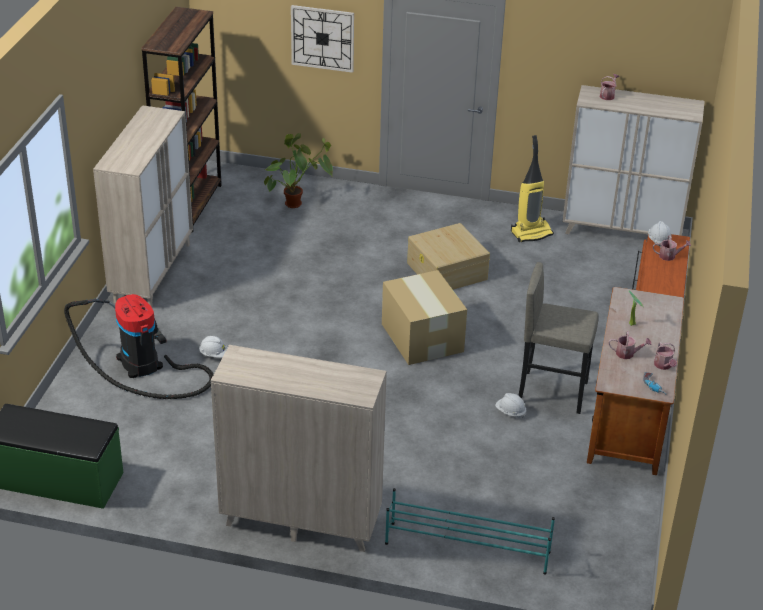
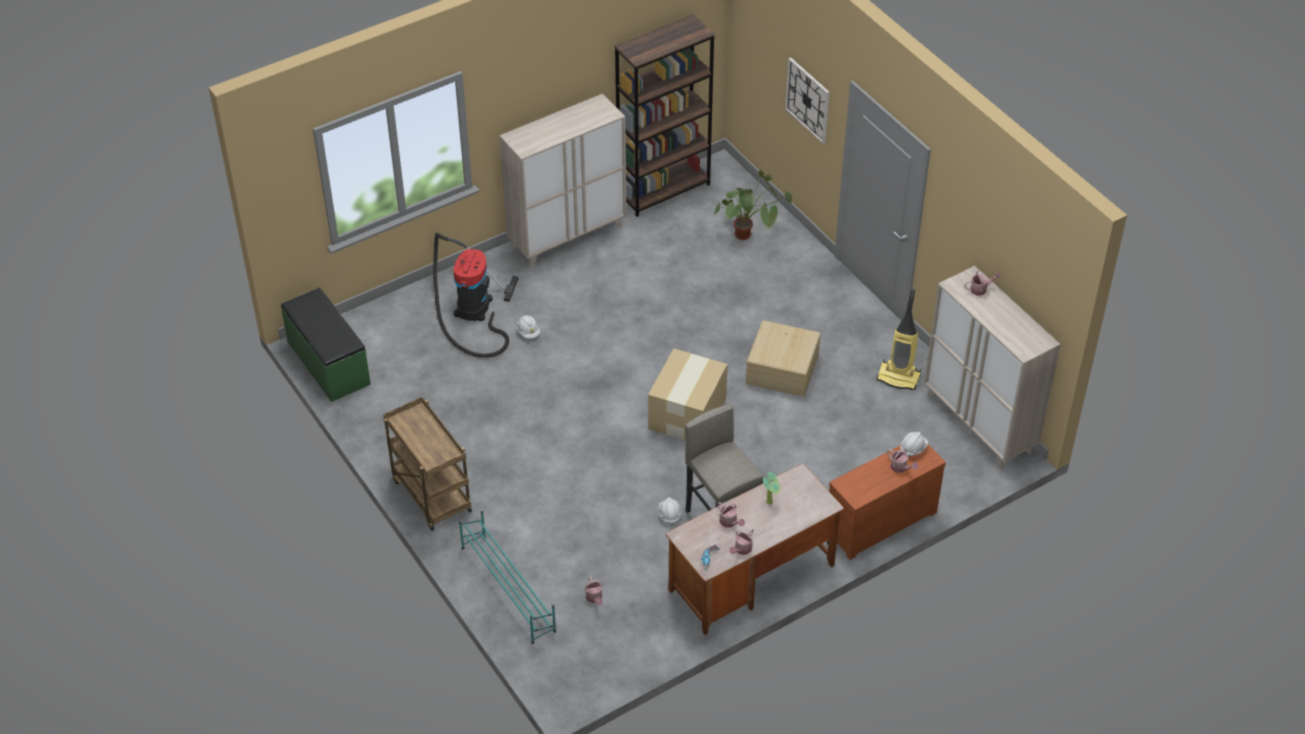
camera: 45 degrees right, 10 degrees up
(300, 522) = (430, 495): beige cabinet -> brown cart
(543, 507) = (594, 598): none -> watering can

